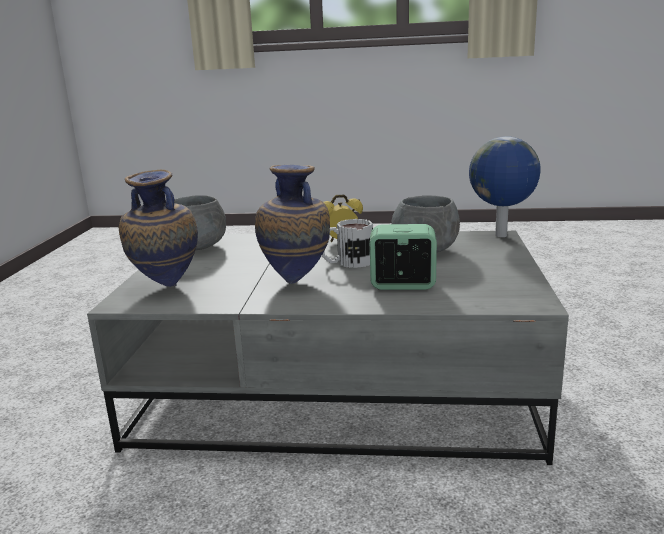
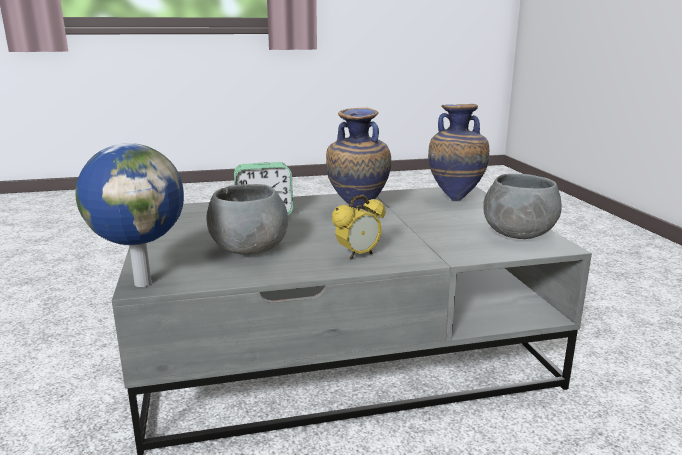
camera: 160 degrees right, 0 degrees up
(347, 262) = (327, 230): mug -> none

